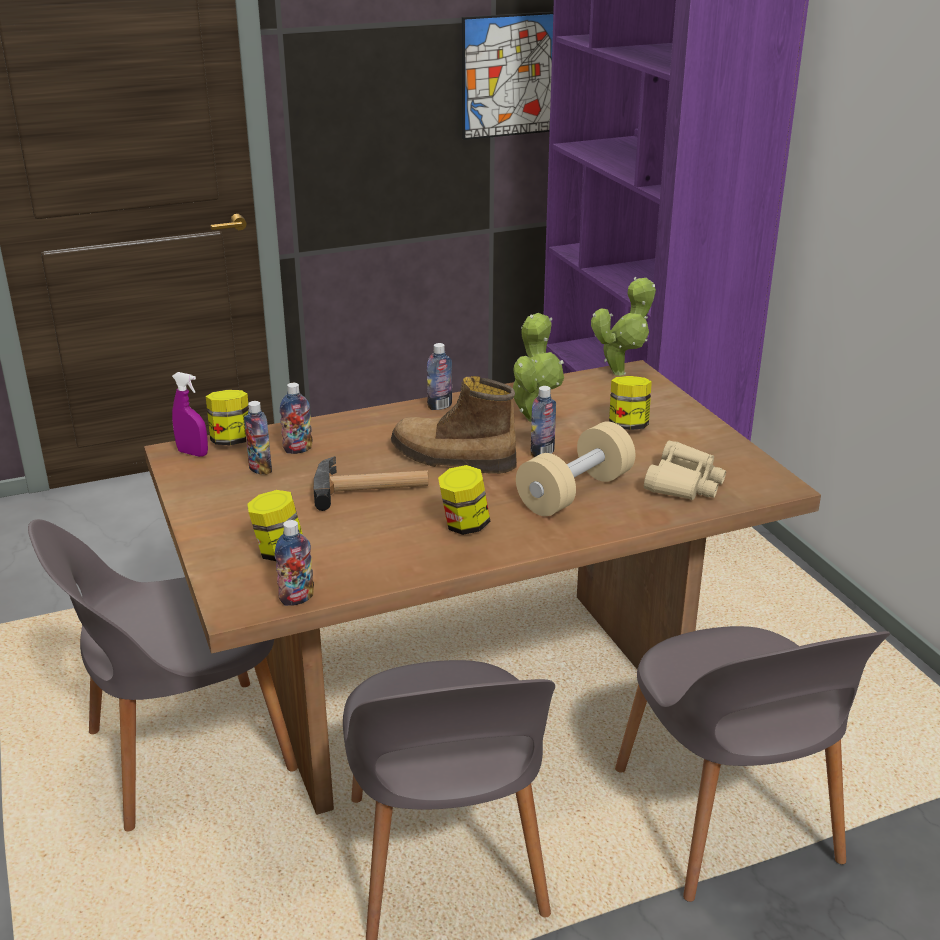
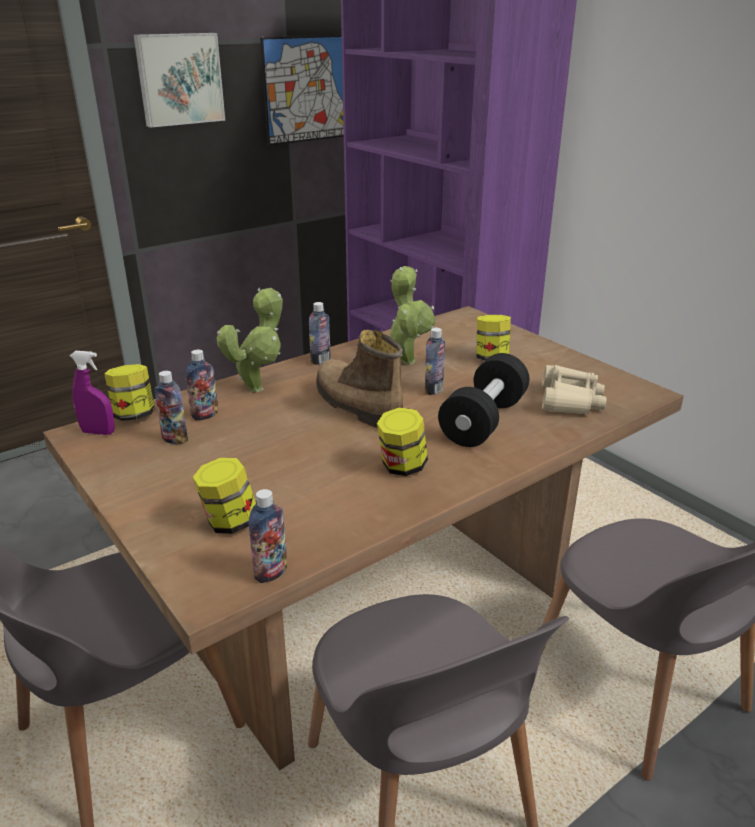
camera: 15 degrees left, 0 degrees up
(361, 65) = (179, 79): none -> picture
(371, 488) = (294, 443): hammer -> none
(452, 459) = (356, 405): boot -> boot turned 45 degrees clockwise
(575, 492) = (483, 421): beige dumbbell -> black dumbbell
(621, 371) = (458, 316): potted plant -> potted plant (258, 387)

